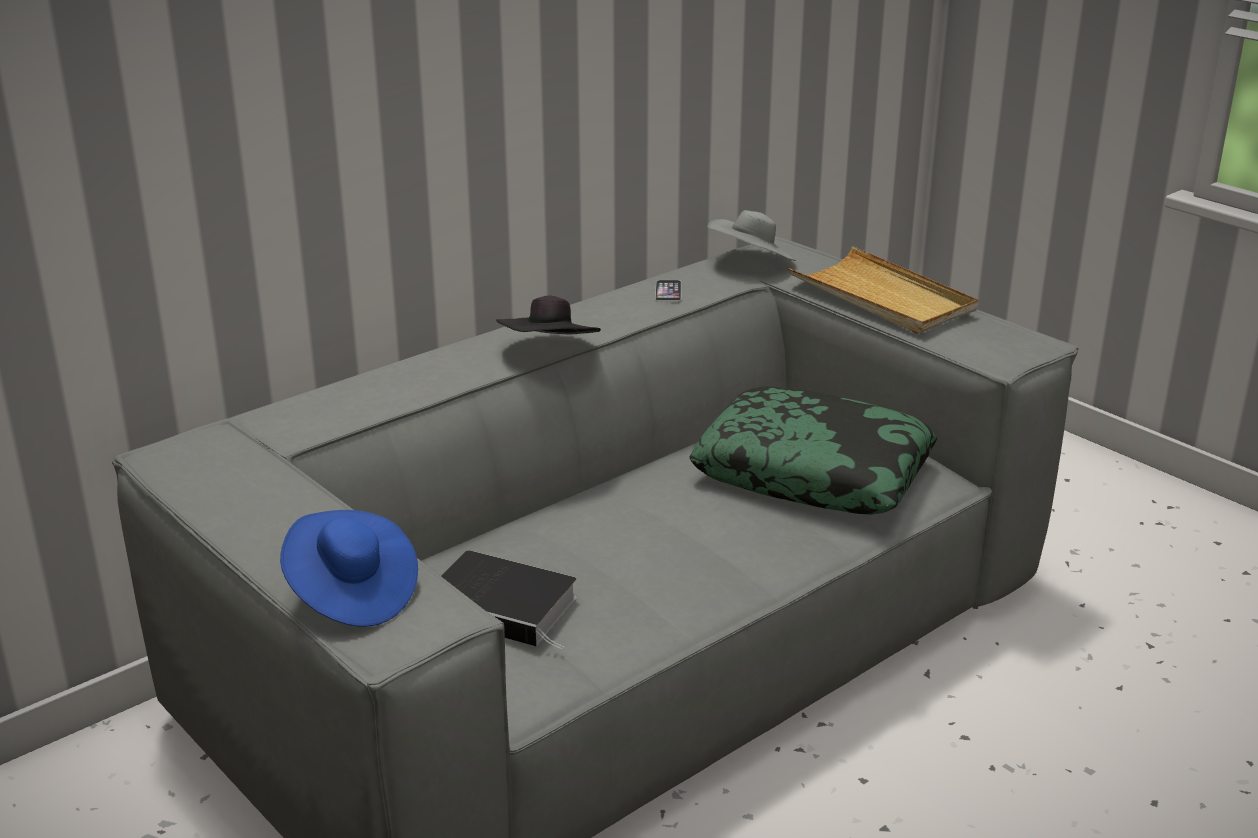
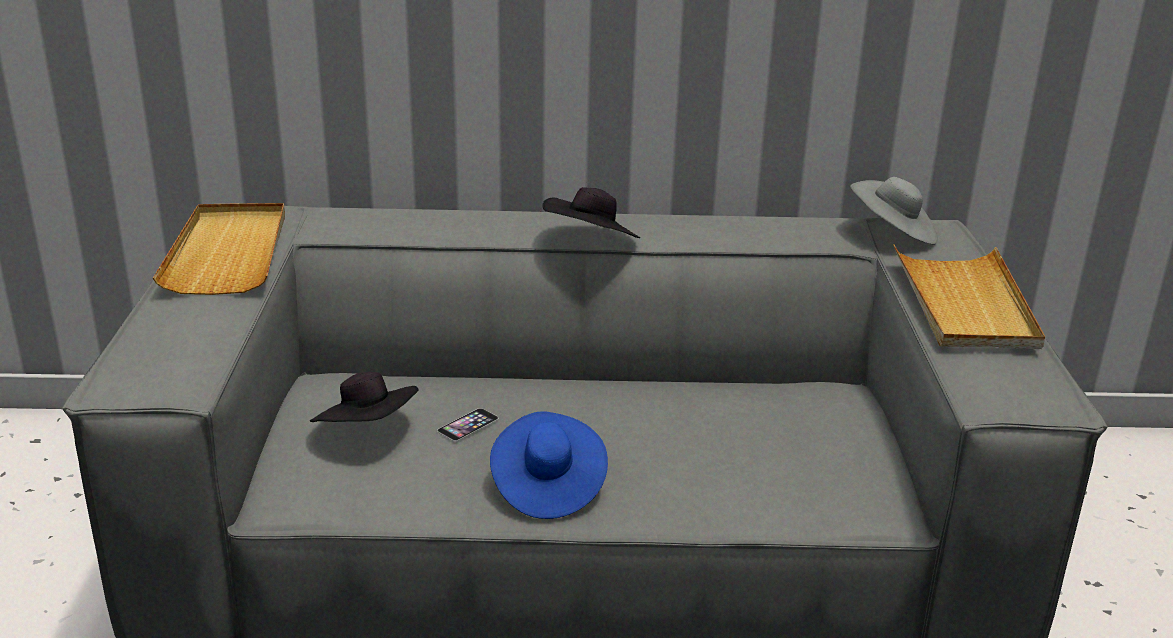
camera: 40 degrees right, 0 degrees up
(242, 489) = (228, 253): none -> beige tray
(351, 594) = (161, 346): blue hat -> blue hat (547, 487)
(505, 607) = (368, 430): book -> black hat
(668, 290) = (774, 231): phone -> phone (468, 424)
(813, 472) = (772, 446): pillow -> none

